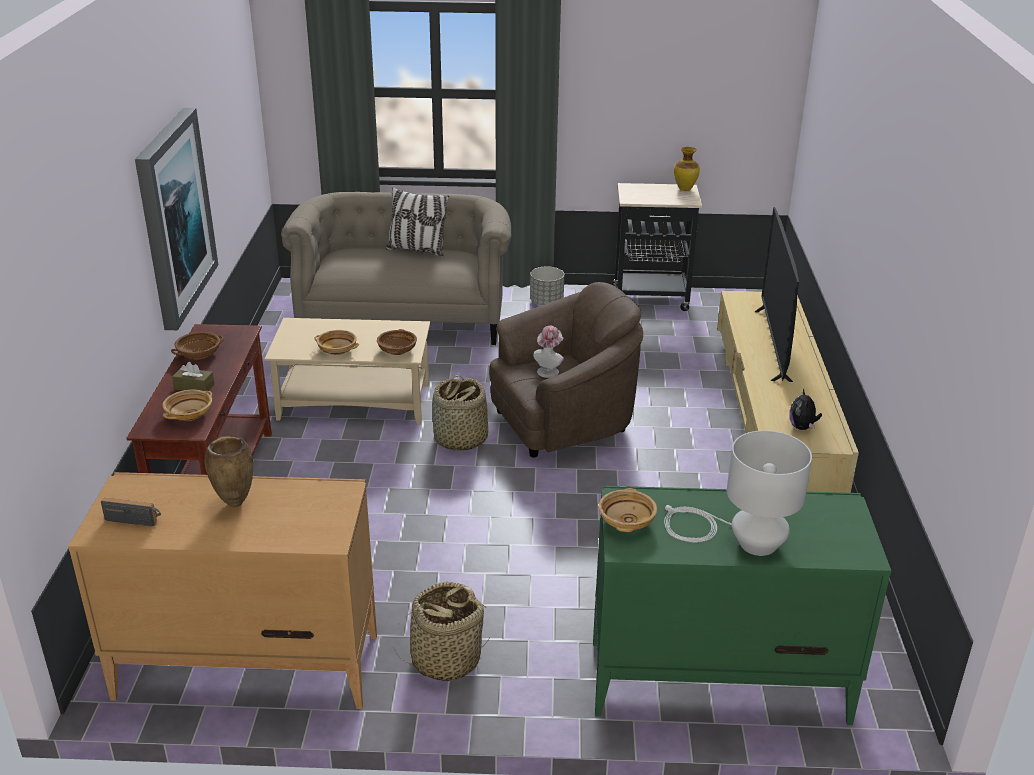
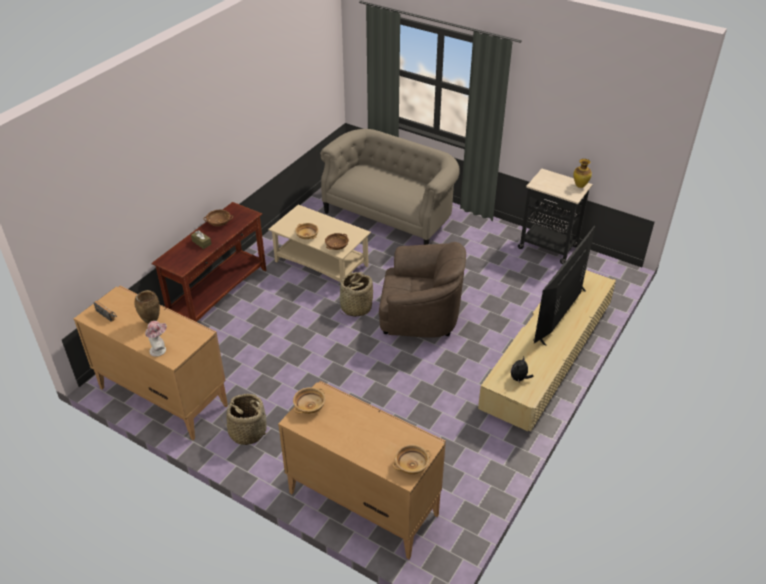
camera: 30 degrees right, 10 degrees up
(174, 217) = (224, 144): picture -> none
(189, 414) = (187, 259): beige bowl -> beige bowl (412, 464)
(417, 250) = (403, 178): pillow -> none
(546, 302) = (482, 230): grey planter -> none
(549, 370) = (412, 286): hat -> hat (160, 349)
(716, 681) = (363, 503): green cabinet -> brown cabinet
(731, 536) = (351, 436): grey table lamp -> none

